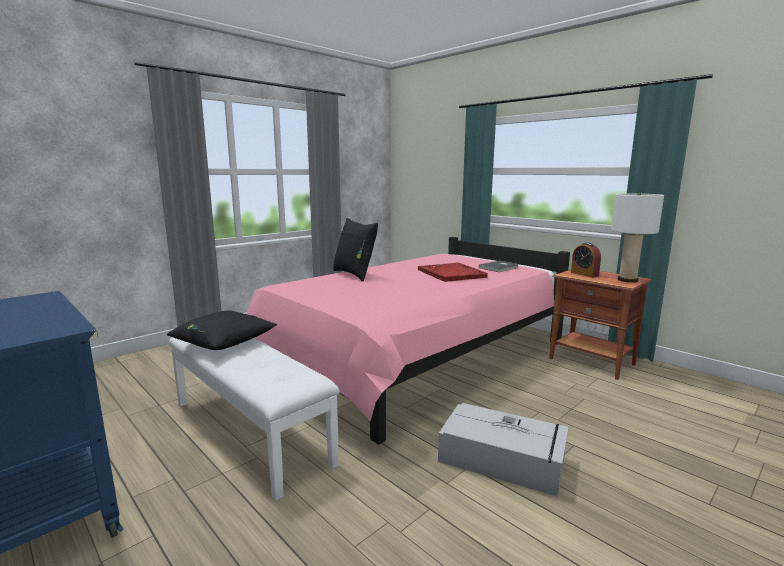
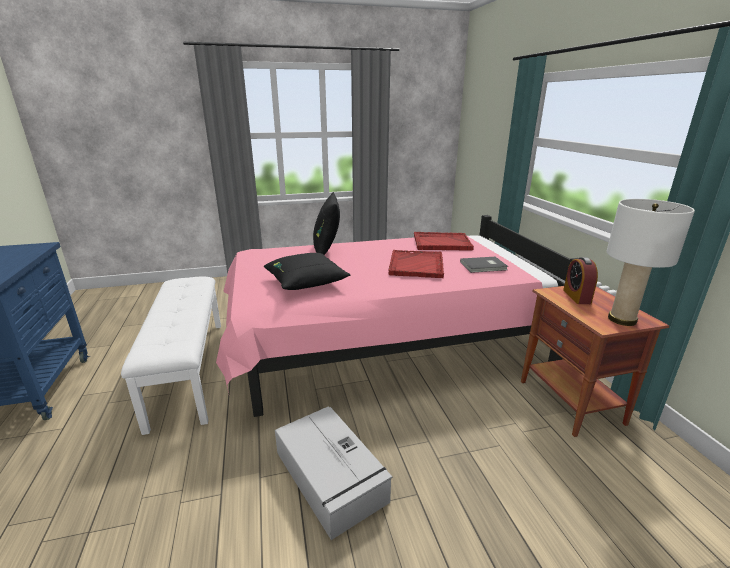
camera: 30 degrees right, 10 degrees up
(224, 343) = (179, 296): black pillow -> black pillow (306, 283)
(440, 259) = (441, 242): none -> red tray

